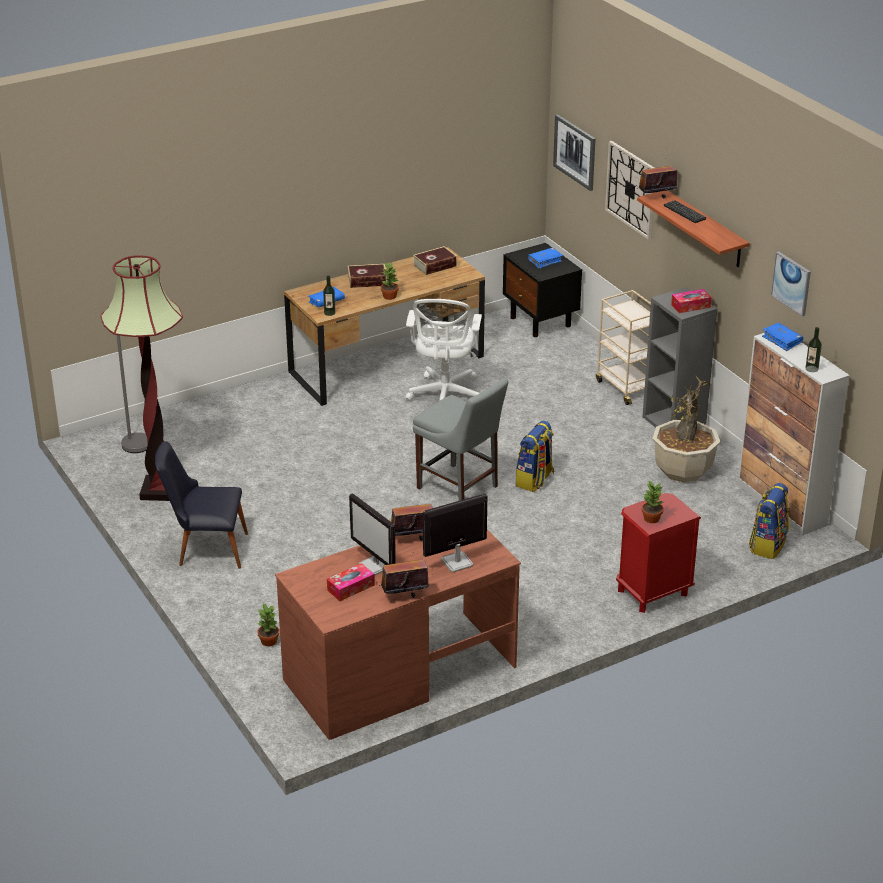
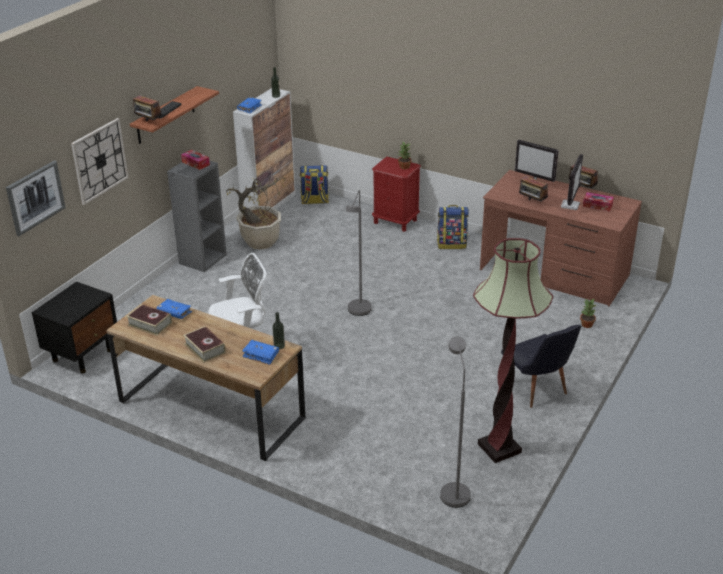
camera: 120 degrees left, 0 degrees up
(389, 296) = (224, 327): potted plant -> none
(460, 489) = (358, 313): grey chair -> grey floor lamp
(535, 480) = (320, 288): backpack -> backpack (452, 244)
(545, 261) = (71, 301): blue book -> blue book (174, 313)
(626, 387) = (166, 288): beige cart -> none
(791, 283) = (226, 78): picture -> none

